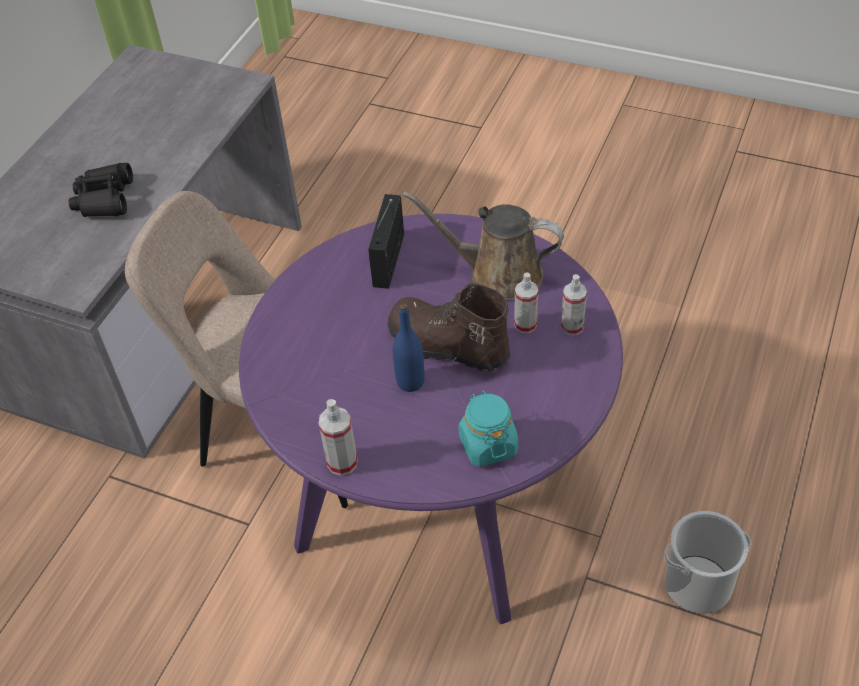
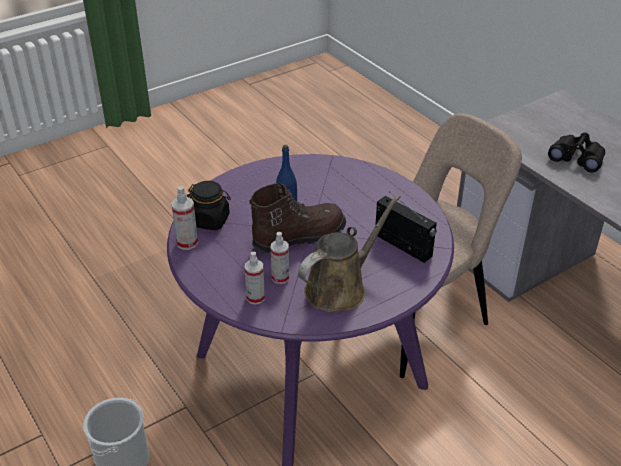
camera: 120 degrees right, 10 degrees down
(342, 462) = (259, 170): spray bottle -> spray bottle (187, 243)
(488, 445) = (210, 220): turquoise jar -> black jar

